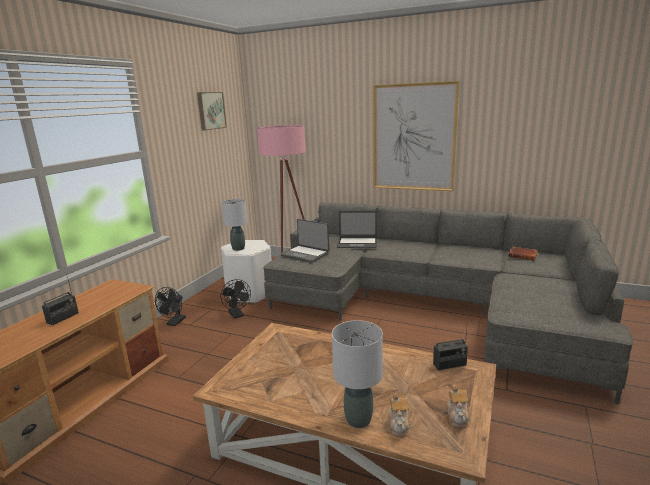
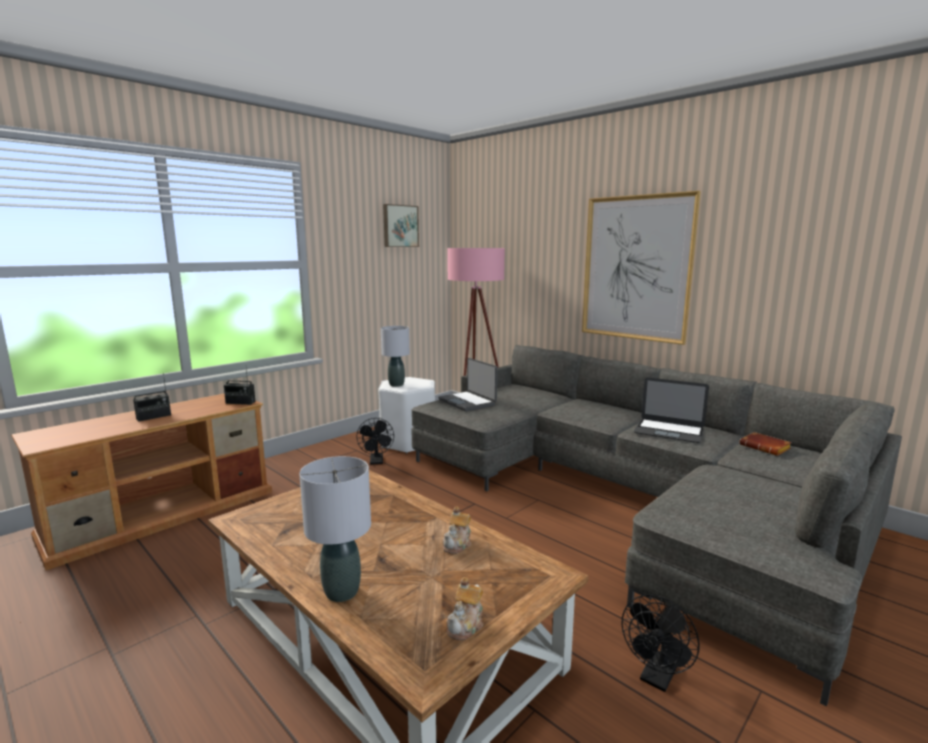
camera: 20 degrees right, 5 degrees down
(174, 323) = (309, 457): black fan -> black fan (657, 678)
(357, 243) = (542, 399): laptop -> laptop (669, 431)
(399, 425) = (382, 612): teapot -> teapot (458, 544)
(449, 364) = (521, 559): radio -> radio (240, 402)

